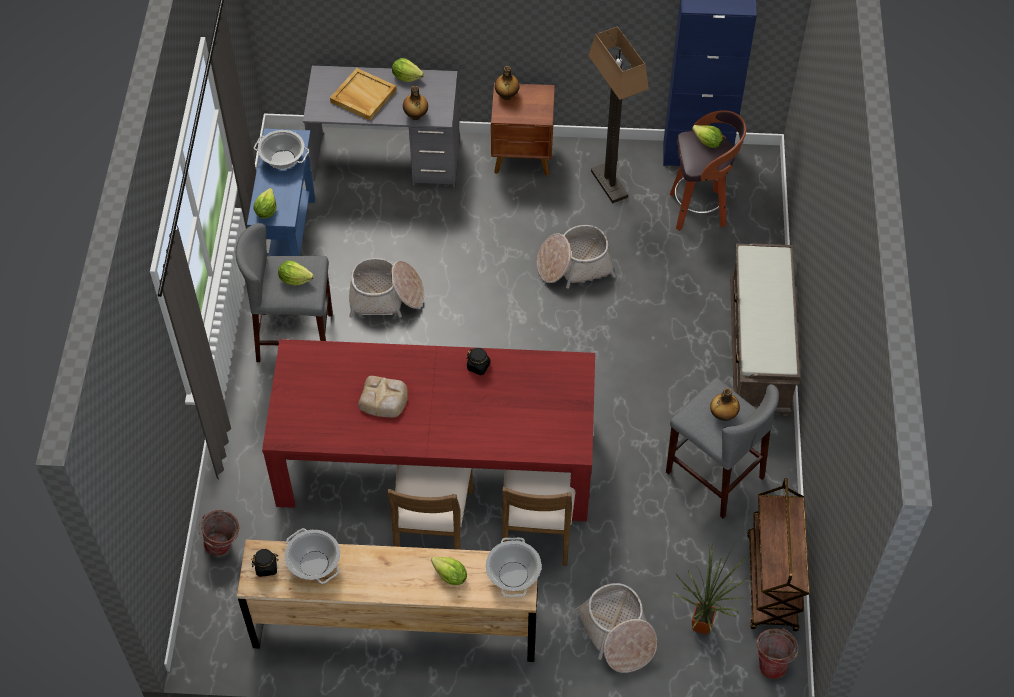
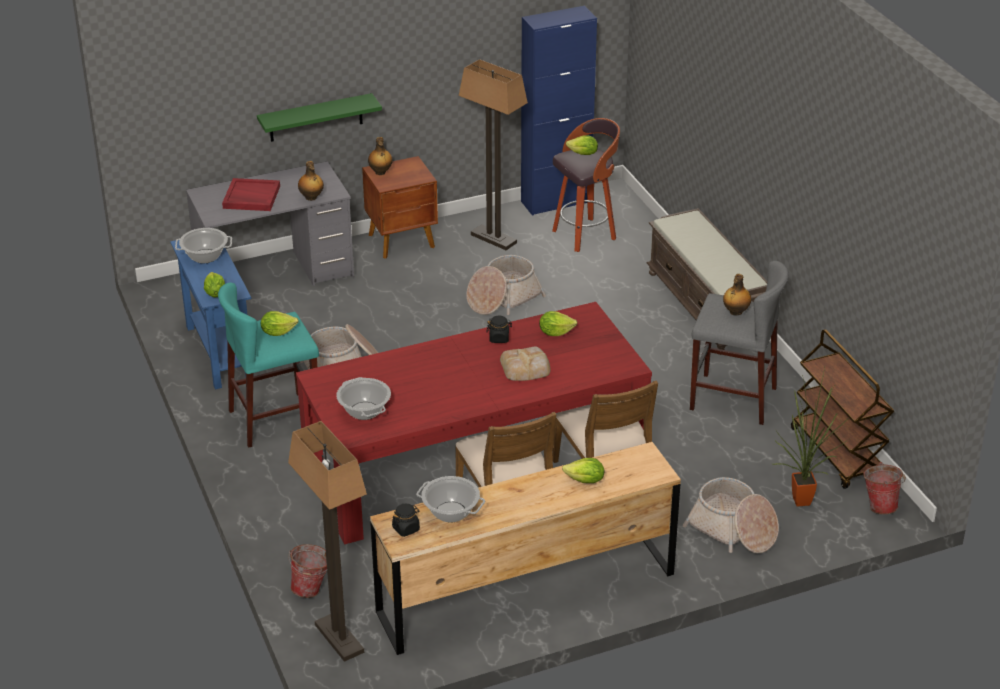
camera: 25 degrees left, 20 degrees down
(217, 610) = (340, 638): none -> floor lamp
(295, 337) = (275, 419): grey stool -> turquoise stool
(362, 96) = (251, 197): beige tray -> red tray
(384, 399) = (428, 384): bread -> bread (526, 368)
(406, 77) = (283, 175): lettuce -> lettuce (555, 332)
(448, 32) = (315, 118): none -> green shelf
(513, 575) = (642, 462): cooking pot -> cooking pot (365, 411)

